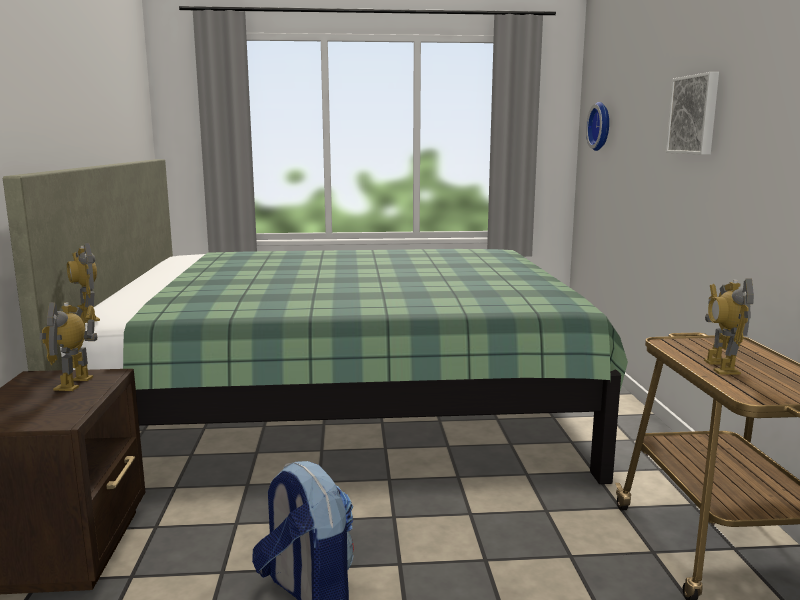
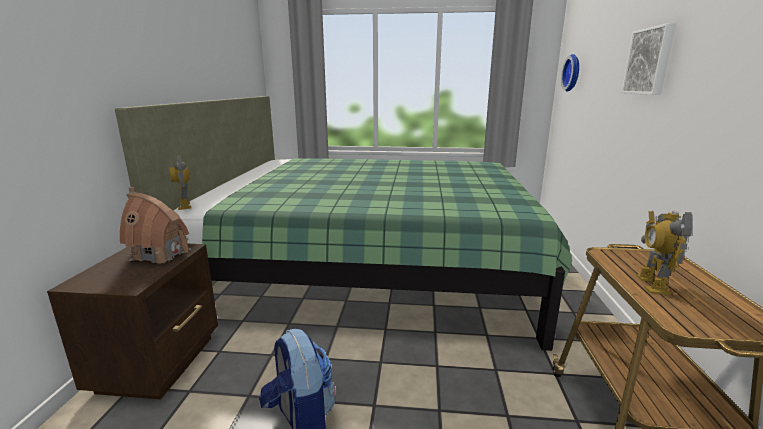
camera: 10 degrees right, 5 degrees up
(75, 383) = (161, 254): toy robot -> toy house

